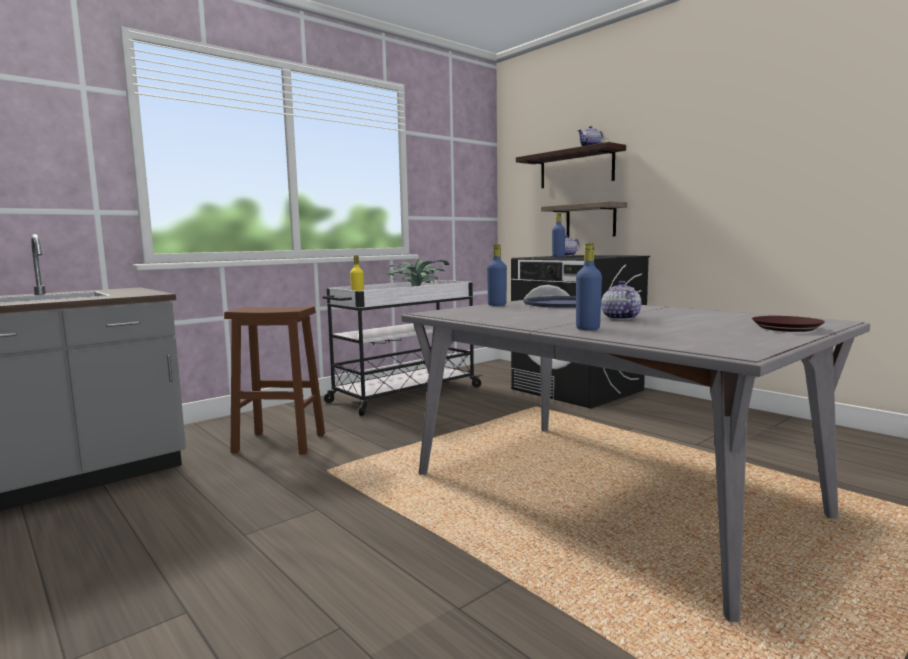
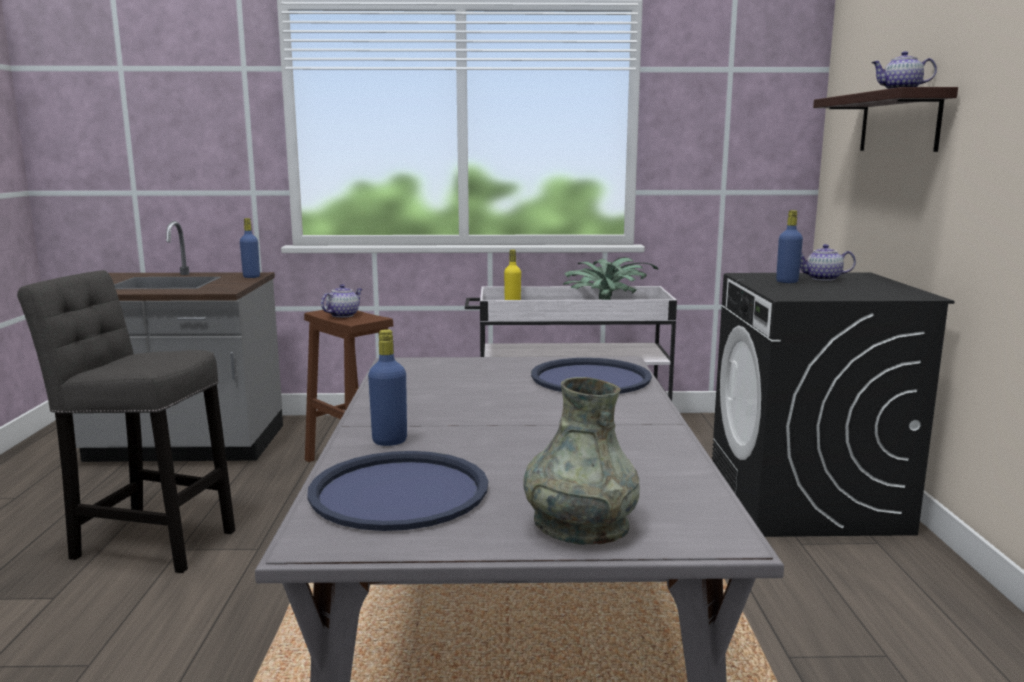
camera: 40 degrees right, 5 degrees up
(199, 542) = (148, 542): none -> grey stool
(497, 305) = (511, 362): blue bottle -> blue bottle (251, 277)
(590, 220) = (904, 218): shelf -> none
(619, 318) = (505, 431): teapot -> teapot (342, 315)
(683, 336) = (399, 492): none -> blue tray
(787, 328) = (580, 525): brown plate -> grey vase

